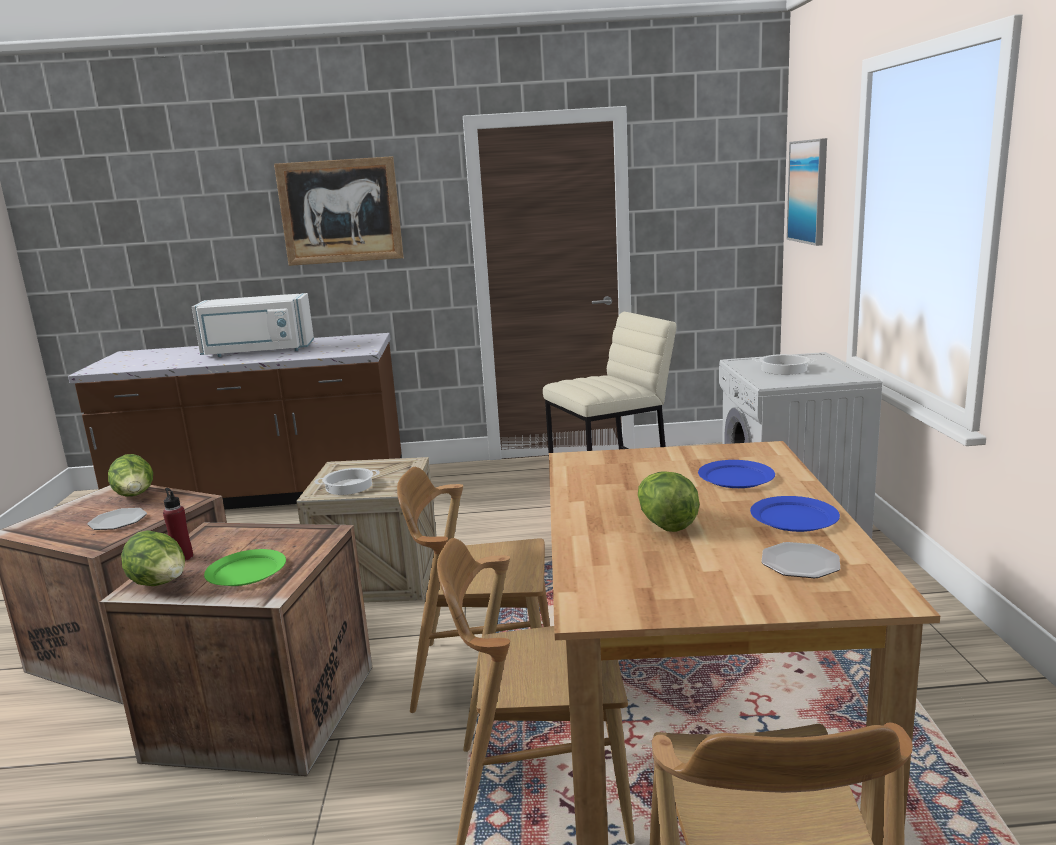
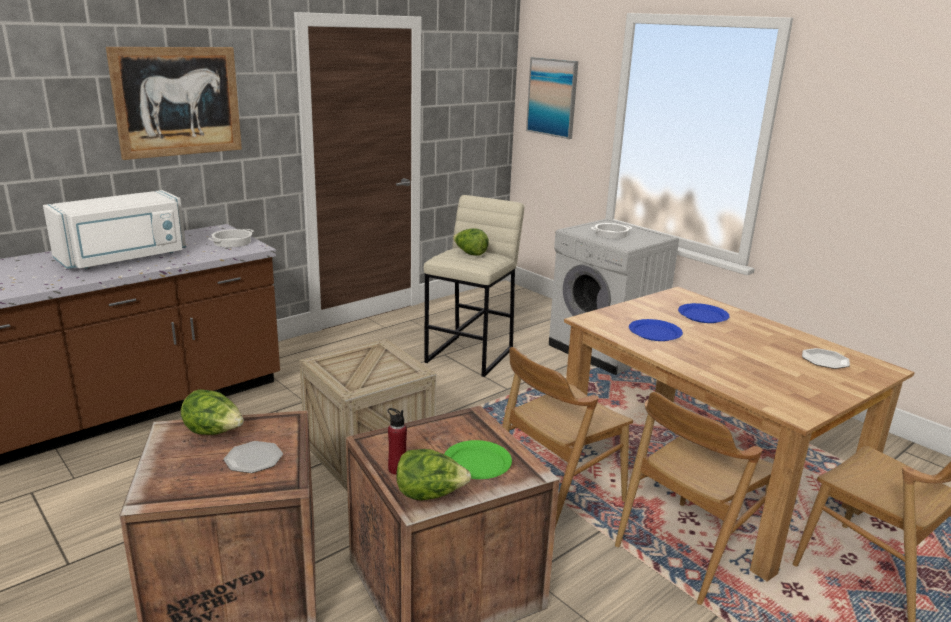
camera: 40 degrees left, 5 degrees up
(349, 486) = (368, 377): cooking pot -> cooking pot (232, 242)
(665, 523) = (727, 353): lettuce -> lettuce (470, 254)
(794, 518) = (775, 335): blue plate -> blue plate (655, 332)

